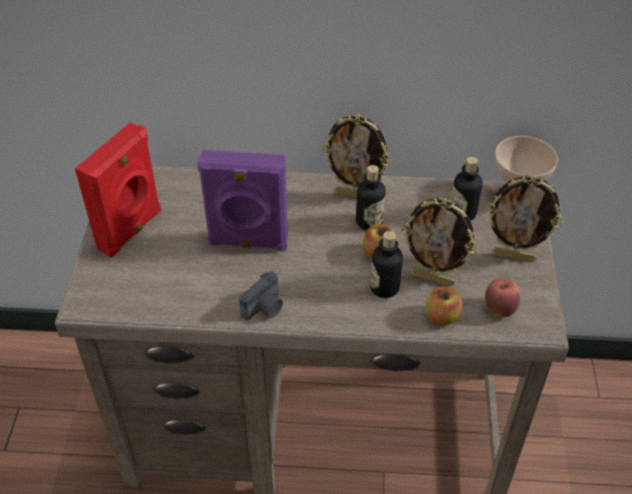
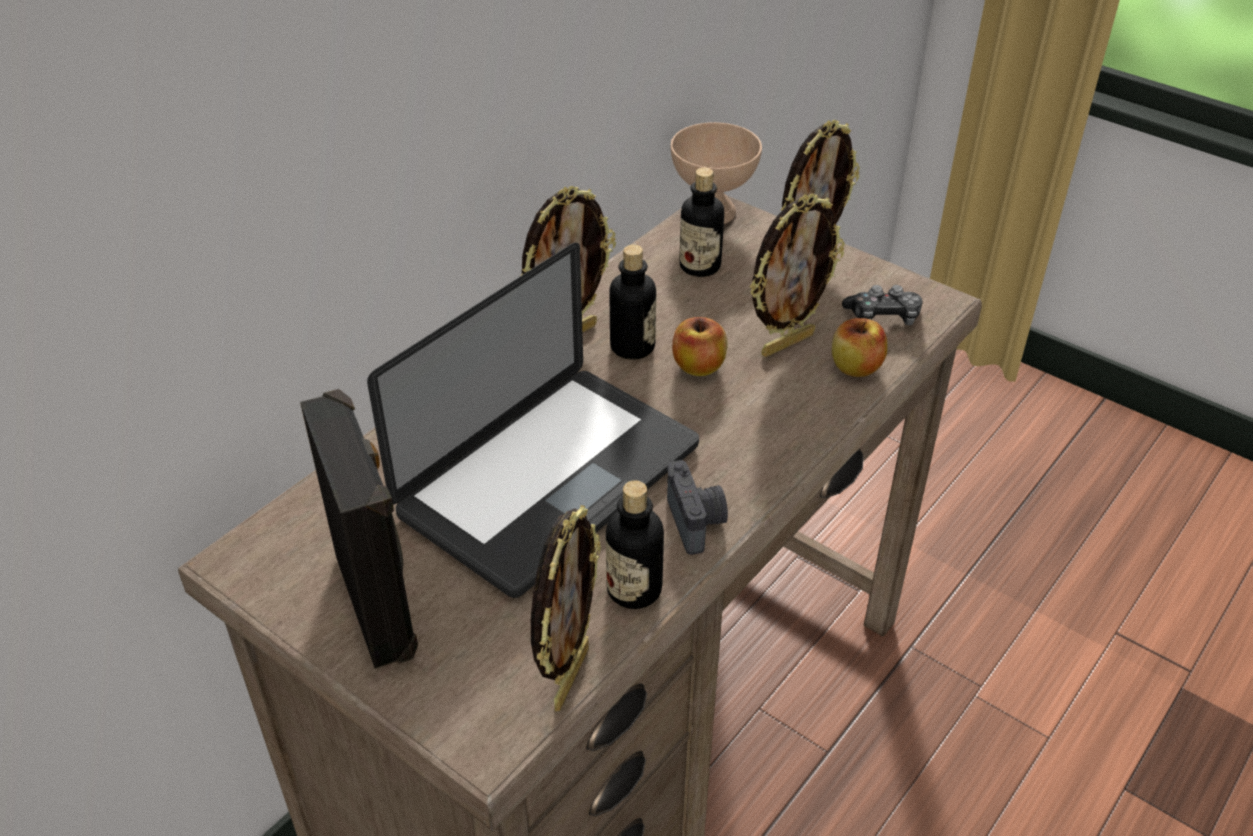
camera: 55 degrees left, 5 degrees down
(132, 231) = (379, 604): red speaker -> black speaker
(136, 311) = (568, 676): none -> picture frame
(248, 243) = (550, 480): purple speaker -> laptop
(384, 288) = (764, 391): bottle -> bottle (634, 589)
(500, 309) = (883, 317): apple -> game controller

